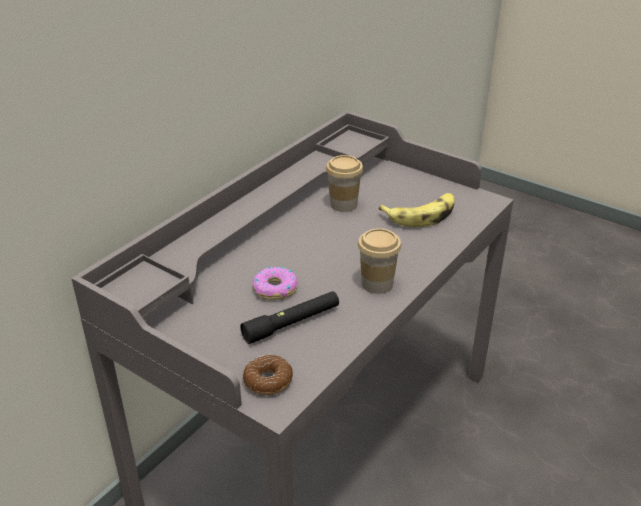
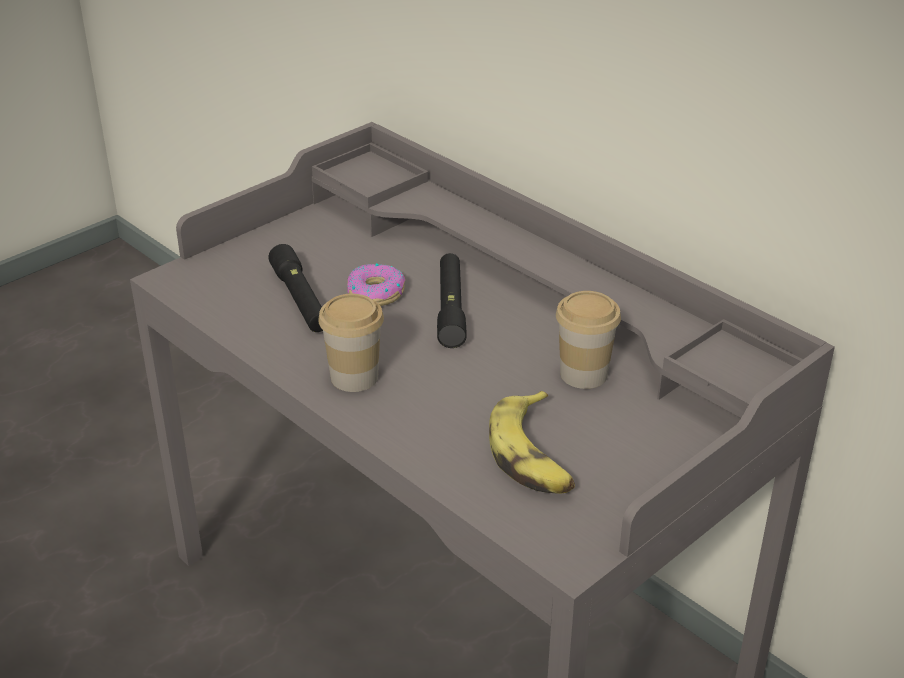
camera: 100 degrees right, 0 degrees up
(268, 381) = (209, 277): donut -> none
(287, 255) = (450, 308): none -> black flashlight

